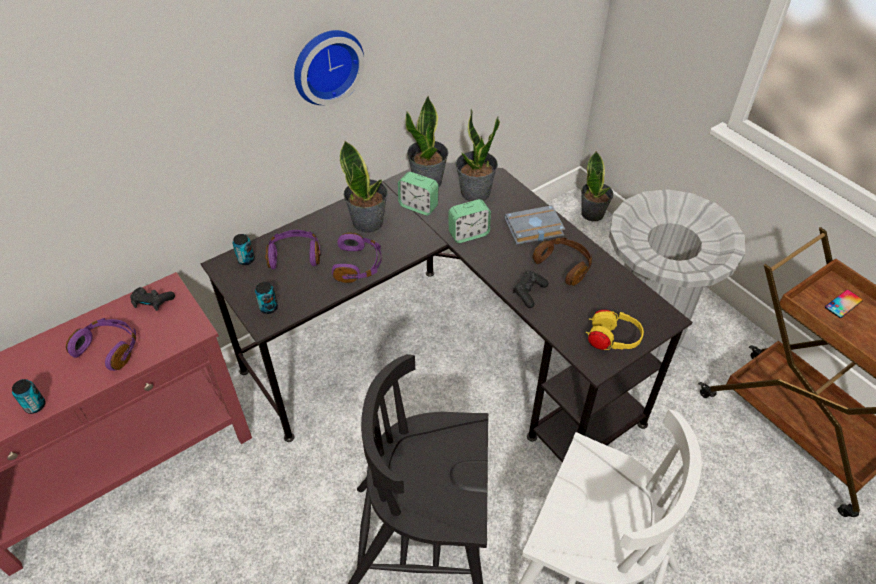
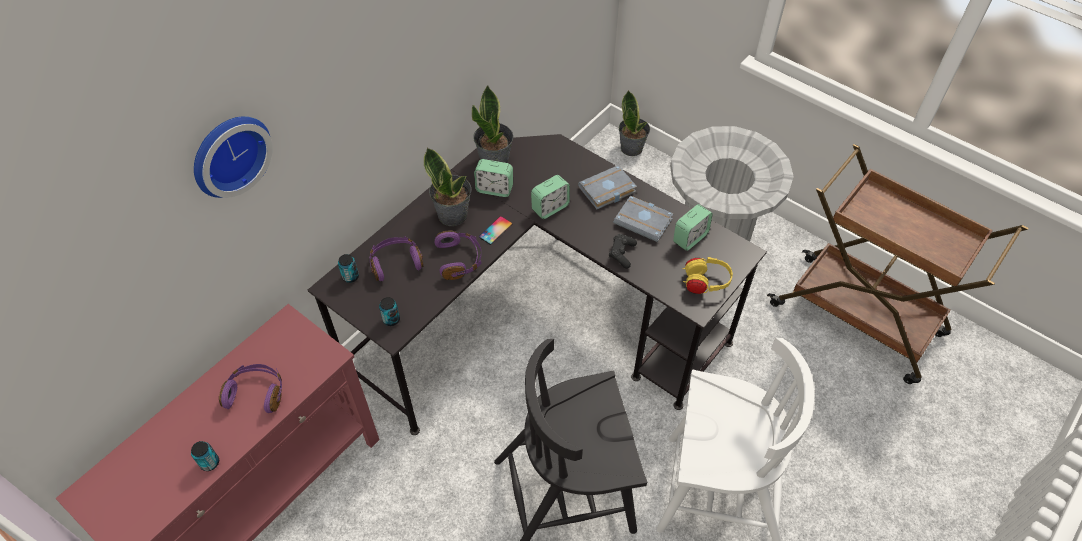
camera: 15 degrees left, 5 degrees up
(152, 303) = (278, 339): black game controller -> none
(326, 65) = (398, 81): wall clock -> wall clock (228, 153)
(475, 193) = (543, 165): potted plant -> none
(564, 265) = (644, 221): brown headphones -> grey book
(609, 291) = (690, 238): none -> alarm clock
(843, 304) = (884, 208): phone -> phone (495, 230)

